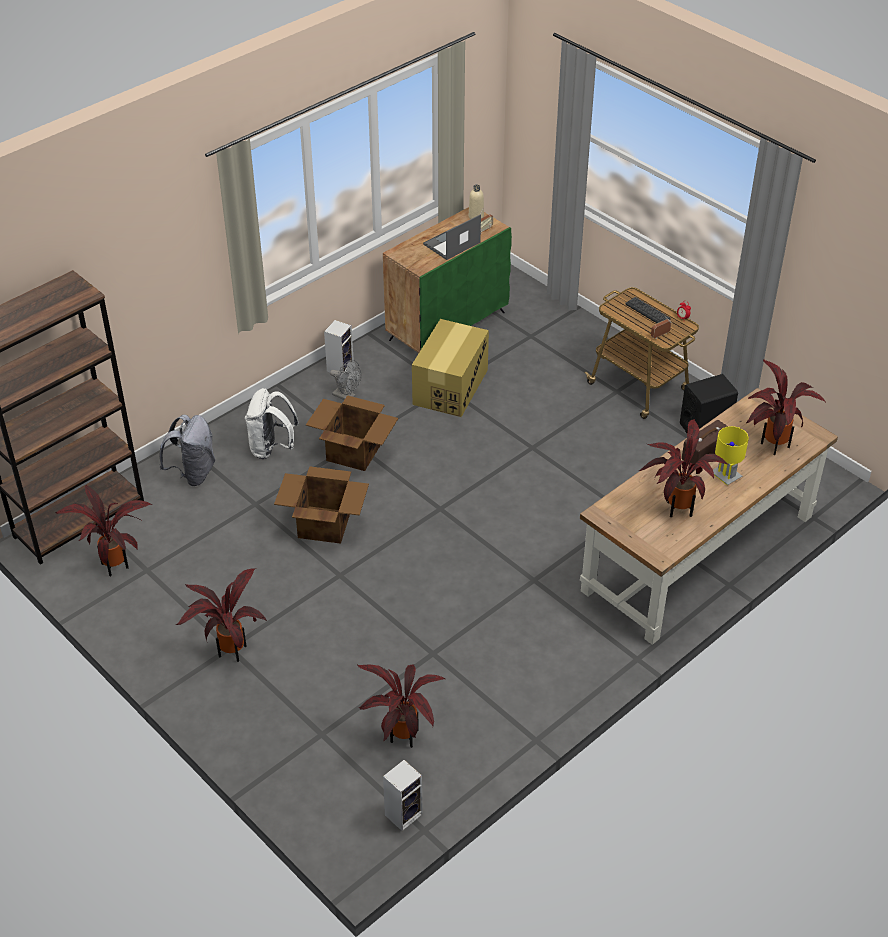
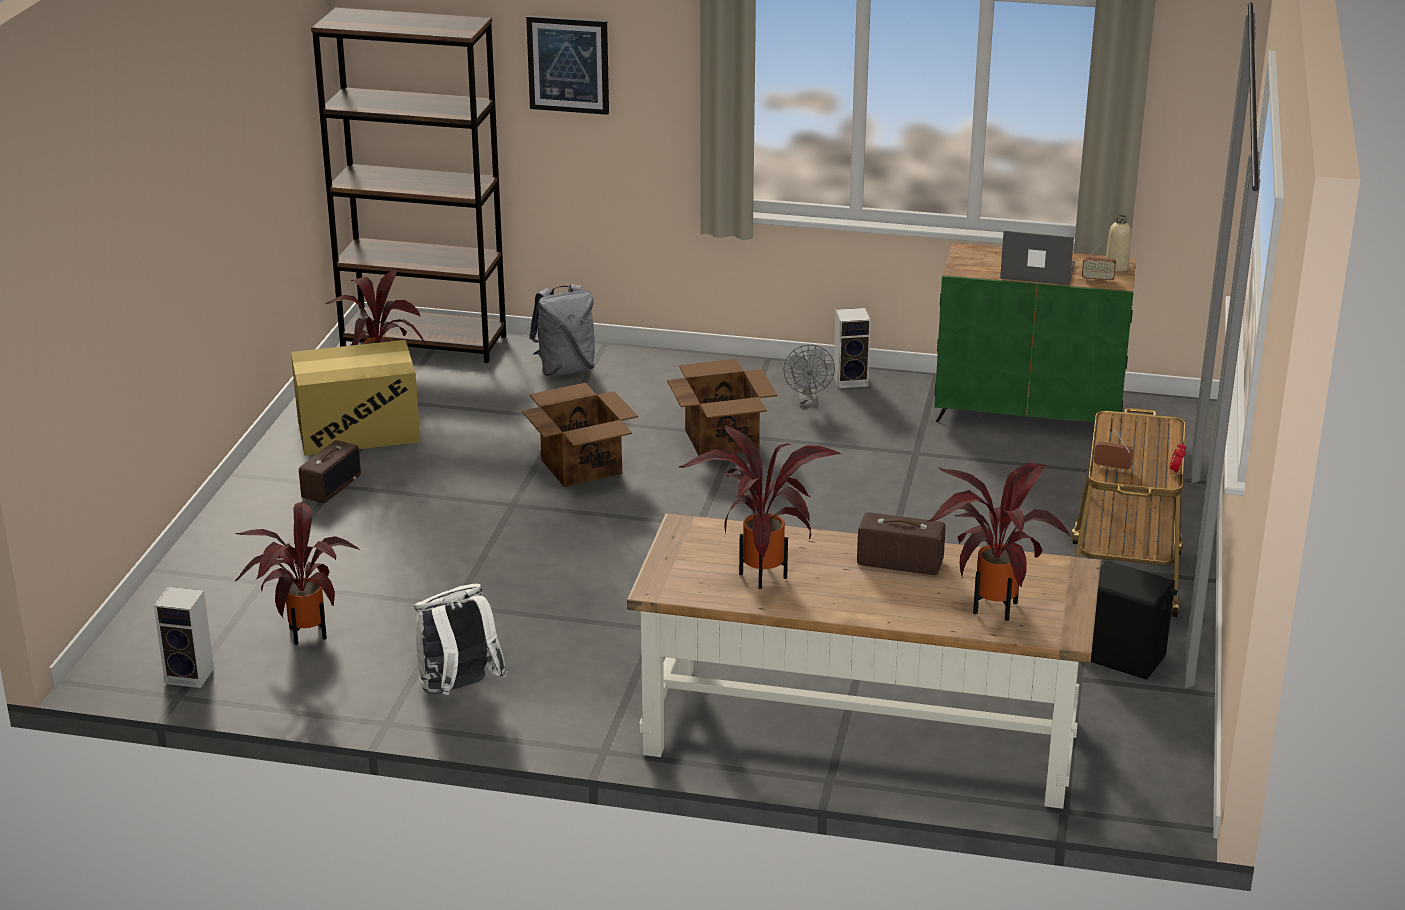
camera: 55 degrees right, 15 degrees down
(127, 273) = (568, 64): none -> picture
(230, 649) = (331, 486): potted plant -> radio
(272, 448) = (662, 394): white backpack -> white backpack (458, 690)
(450, 387) = (920, 455): cardboard box -> cardboard box (358, 431)
(647, 311) = (1149, 445): keyboard -> none
(725, 476) = (876, 589): yellow table lamp -> none

